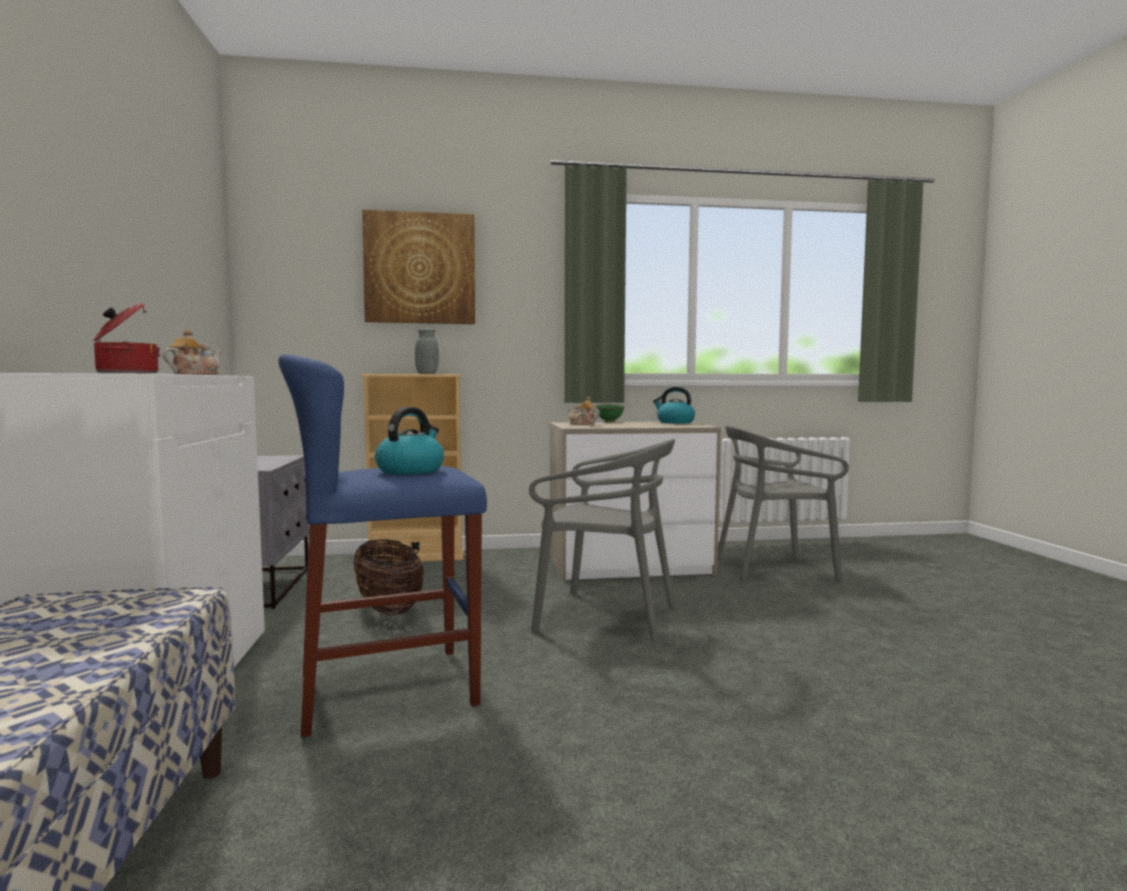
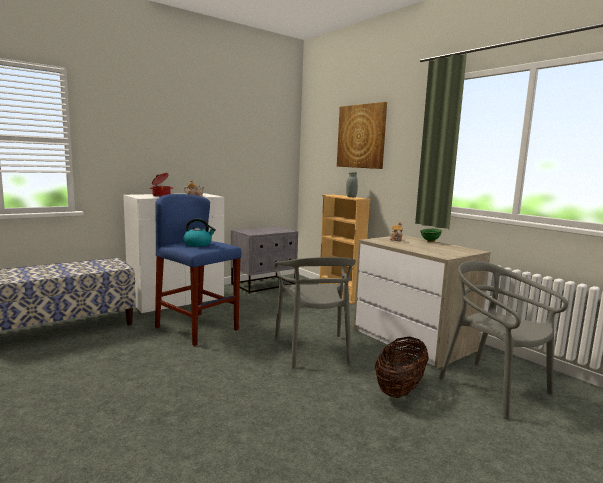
camera: 60 degrees right, 5 degrees up
(388, 609) = (269, 308): basket -> basket (400, 389)
(674, 422) = (464, 250): kettle -> none

